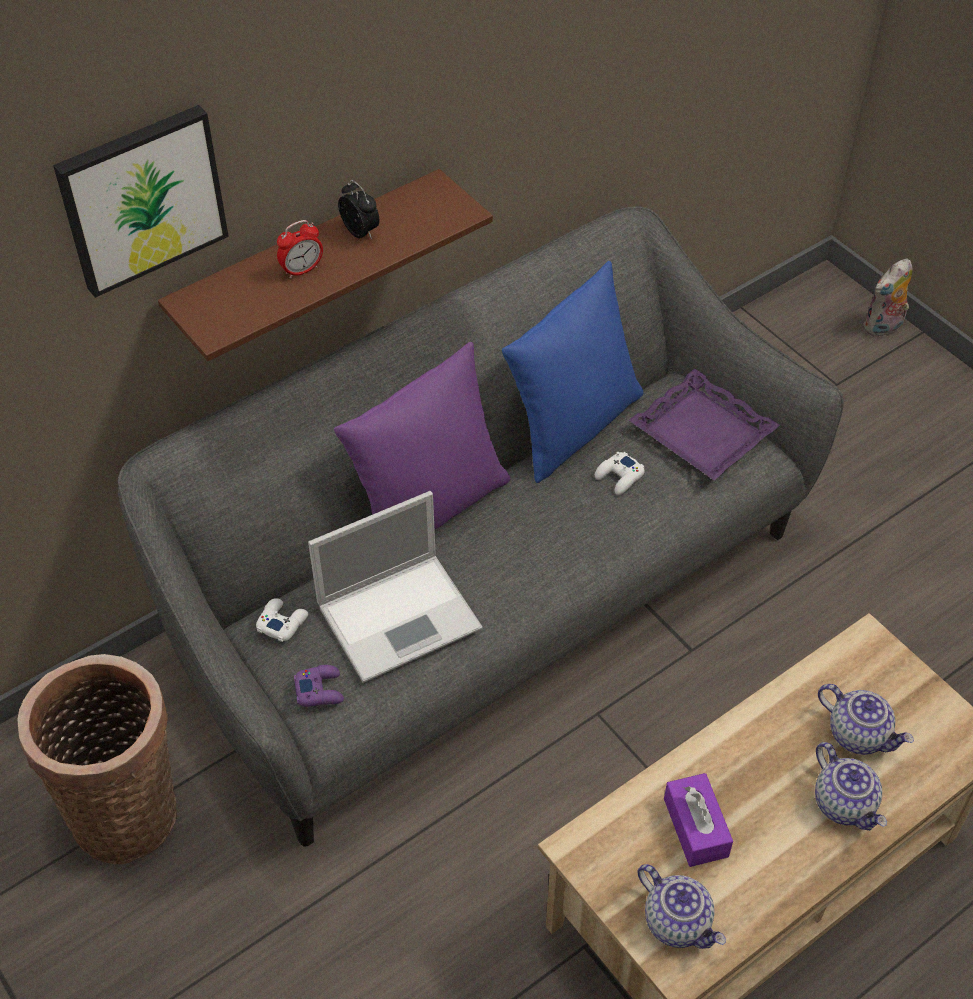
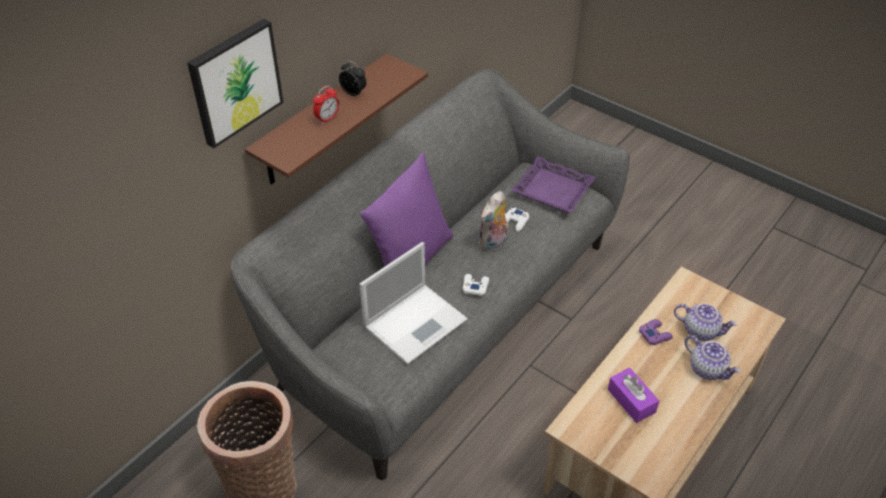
camera: 15 degrees left, 5 degrees down
(282, 622) = (345, 341): white game controller -> white game controller (475, 286)
(320, 690) = (382, 374): purple game controller -> purple game controller (655, 334)
(572, 426) = (477, 200): blue pillow -> none
(678, 922) = (641, 454): teapot -> none
(883, 328) = (614, 128): plush toy -> plush toy (493, 244)

